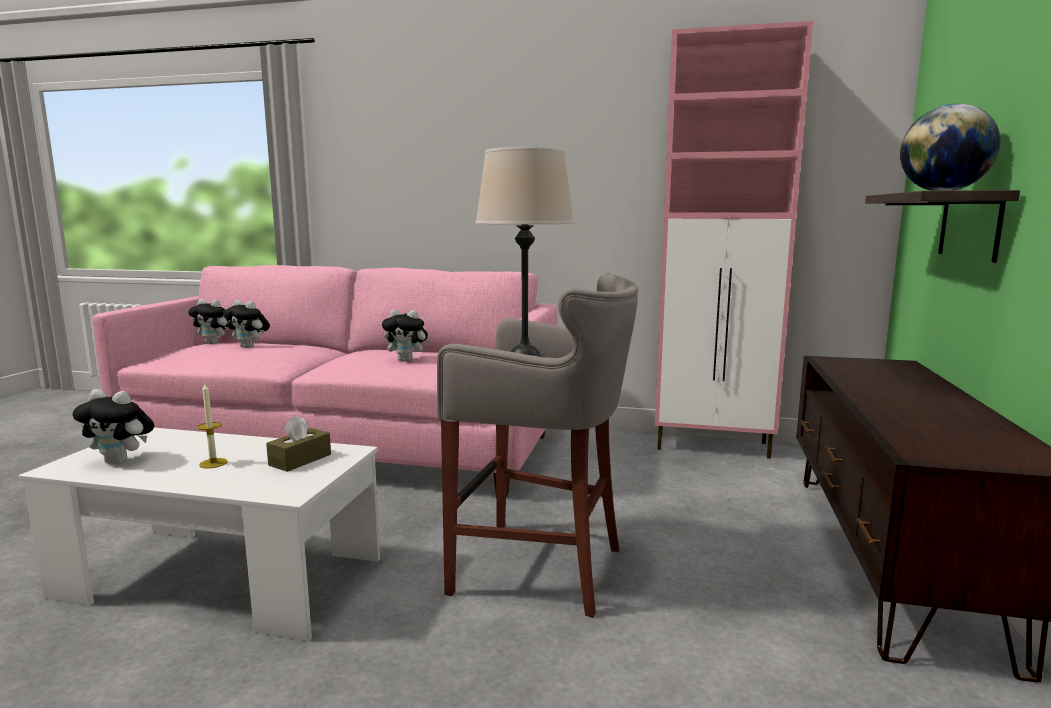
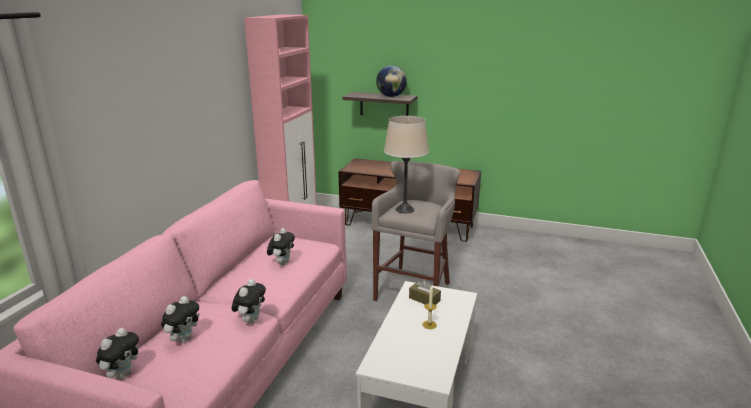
camera: 85 degrees left, 10 degrees up
(121, 461) = (427, 358): plush toy -> plush toy (251, 320)

